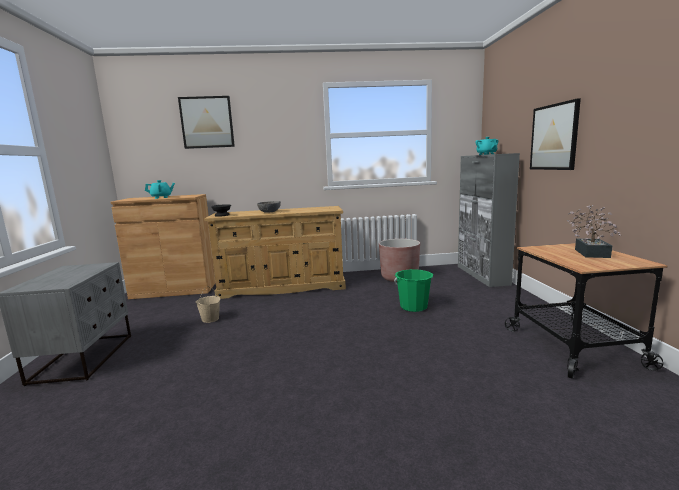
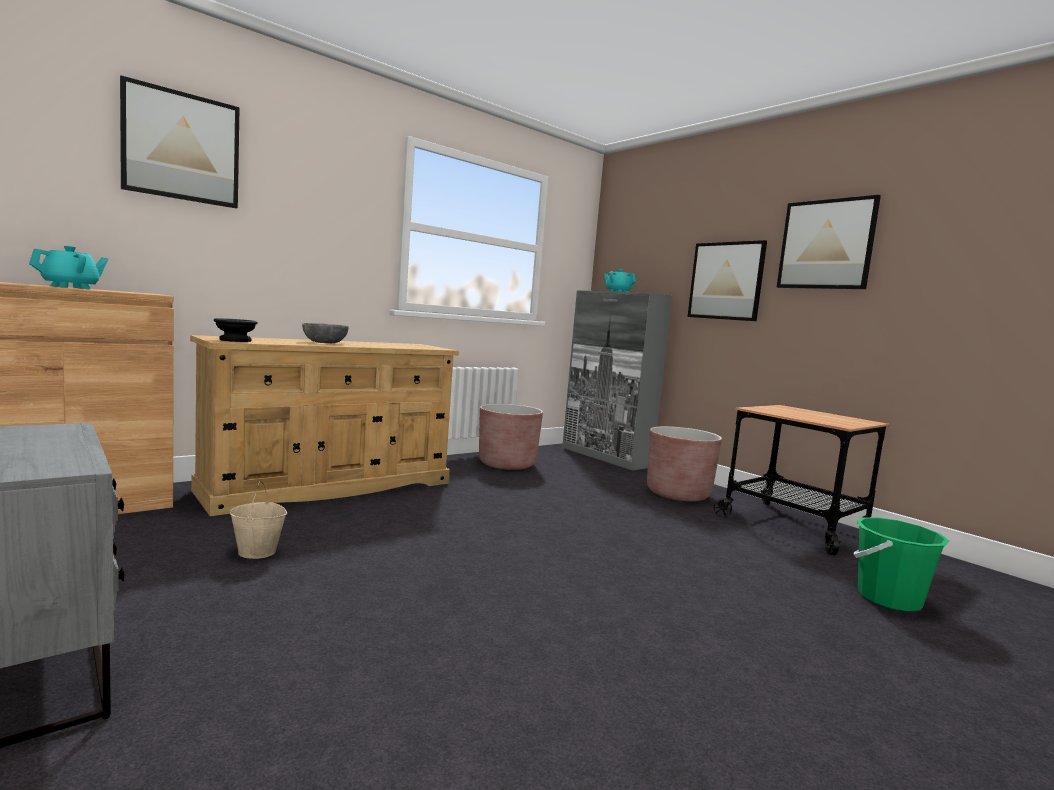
camera: 35 degrees left, 5 degrees down
(413, 307) = (580, 500): green bucket -> green bucket (889, 598)
(500, 309) = (678, 494): none -> brown planter
(591, 252) = (810, 413): potted plant -> none
(624, 94) = (826, 244): none -> picture

